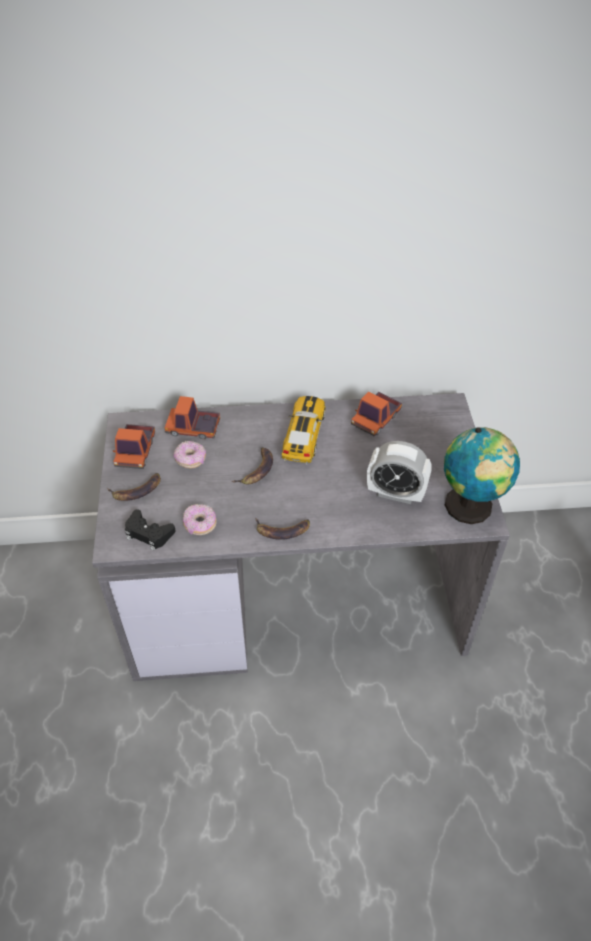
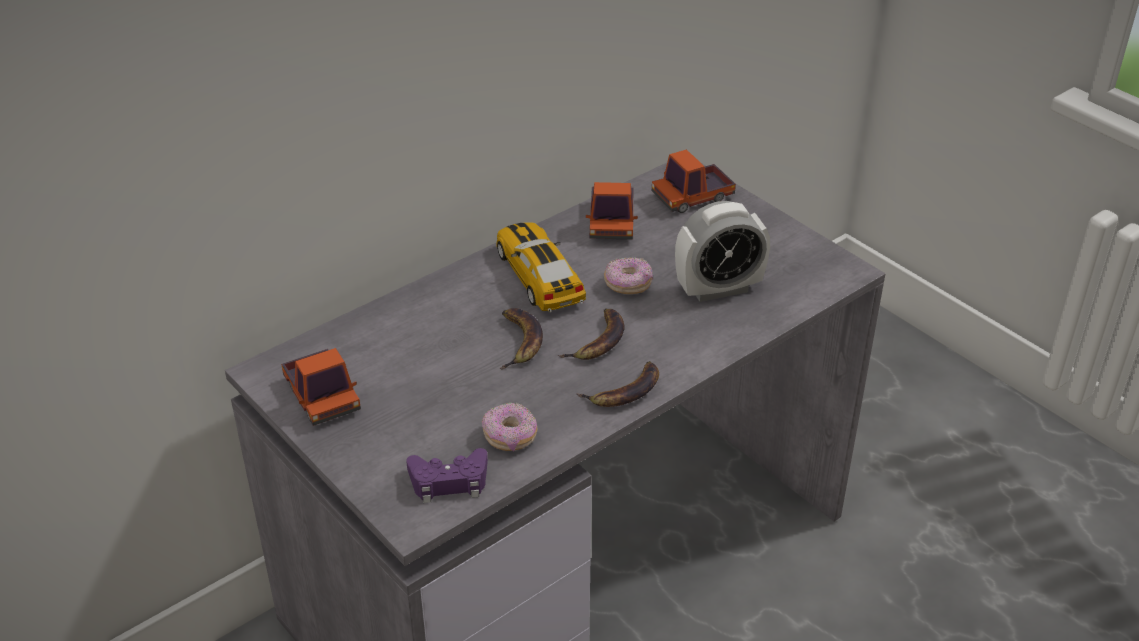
camera: 35 degrees left, 10 degrees down
(137, 490) = (375, 440): banana -> banana (598, 340)
(148, 533) = (449, 481): black game controller -> purple game controller
(190, 459) = (414, 370): donut -> donut (628, 285)
(193, 428) = (378, 333): toy truck -> toy truck (692, 197)
(470, 507) = (817, 265): globe -> none

